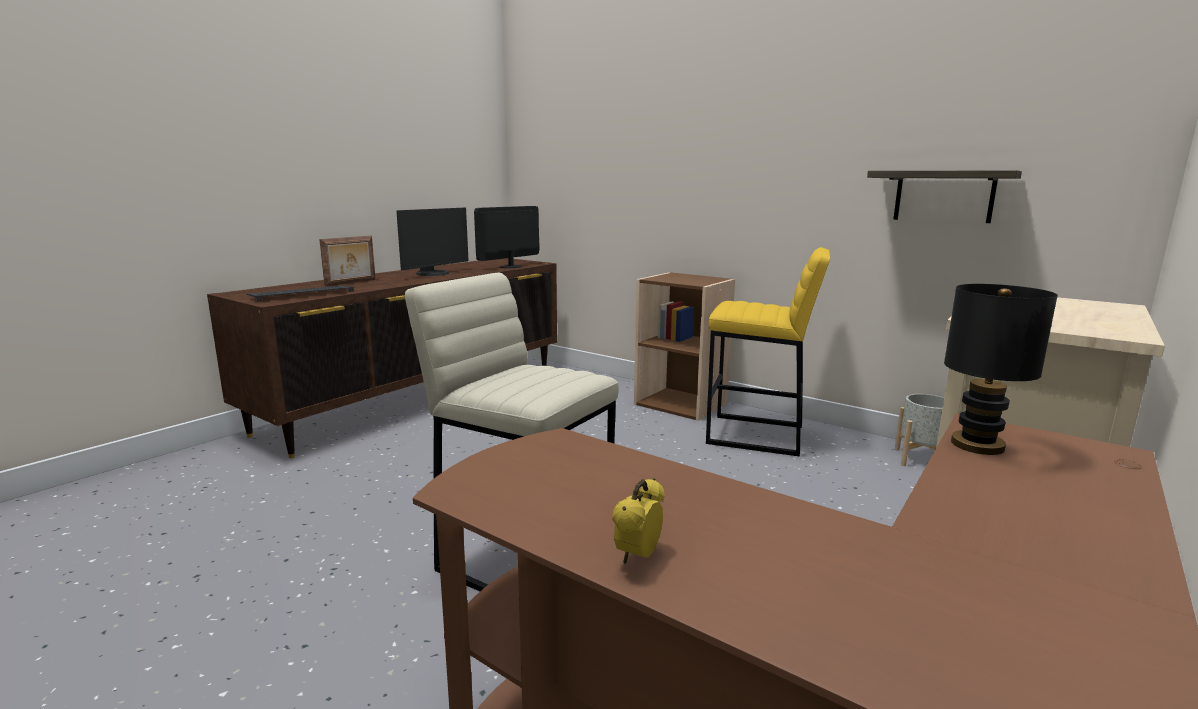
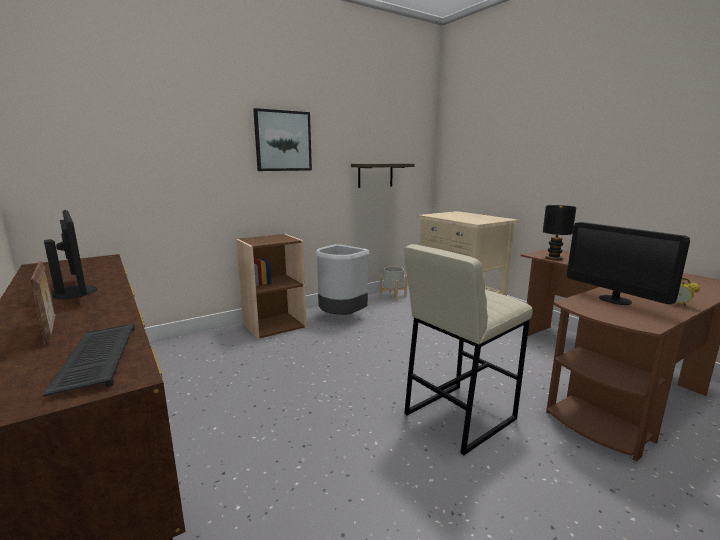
camera: 70 degrees left, 0 degrees up
(511, 266) = (103, 266): monitor -> monitor (615, 300)
(754, 136) = (283, 141): none -> picture
(758, 435) = (341, 318): yellow stool -> grey trash can

